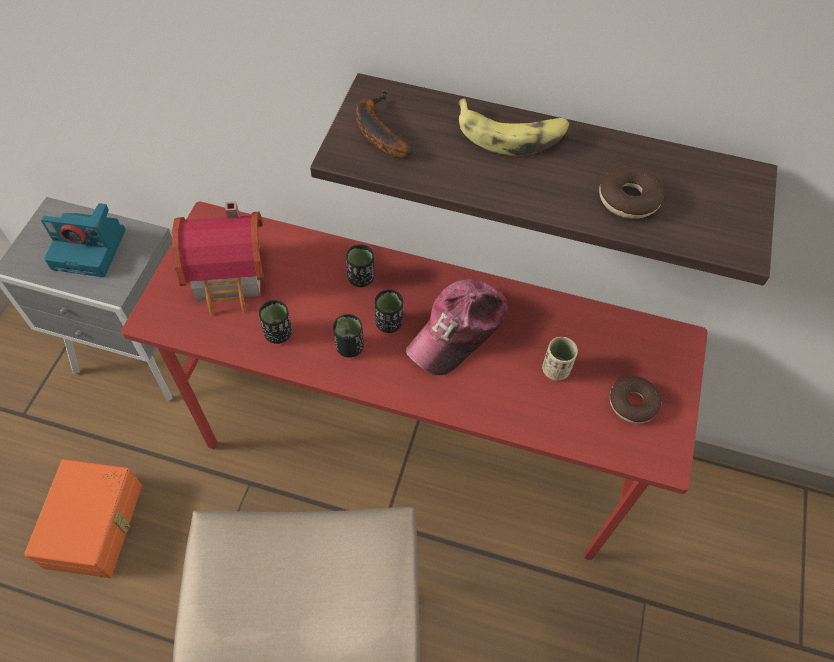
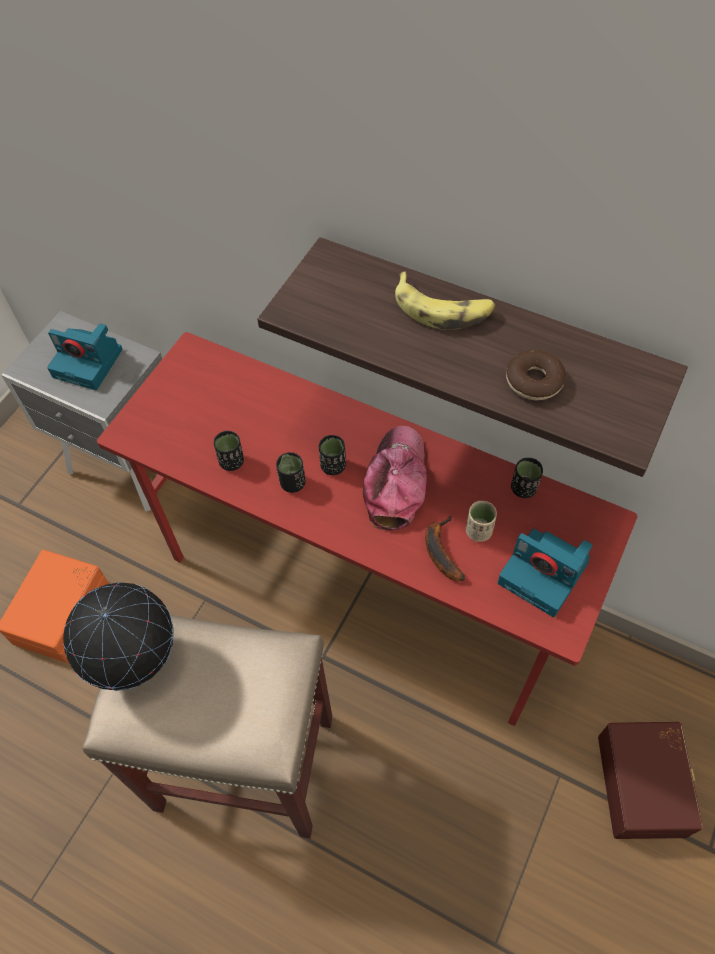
camera: 15 degrees right, 0 degrees up
(215, 569) = (136, 659): none -> globe
(231, 277) = (200, 405): toy house -> none
(361, 278) = (317, 421): black cup -> black cup (523, 488)
(377, 130) = (323, 292): banana -> banana (440, 550)
(458, 331) = (395, 482): cap -> cap turned 135 degrees clockwise
(632, 403) = (545, 574): donut -> camera
(726, 595) = (644, 784): none -> brown storage box

